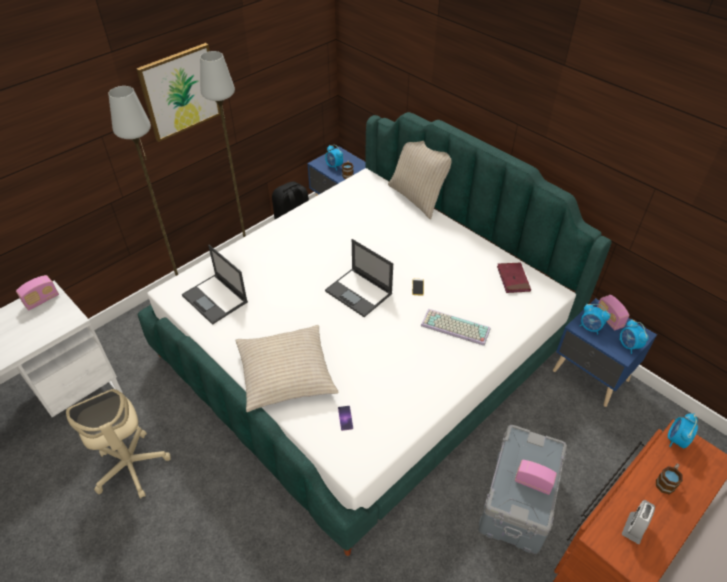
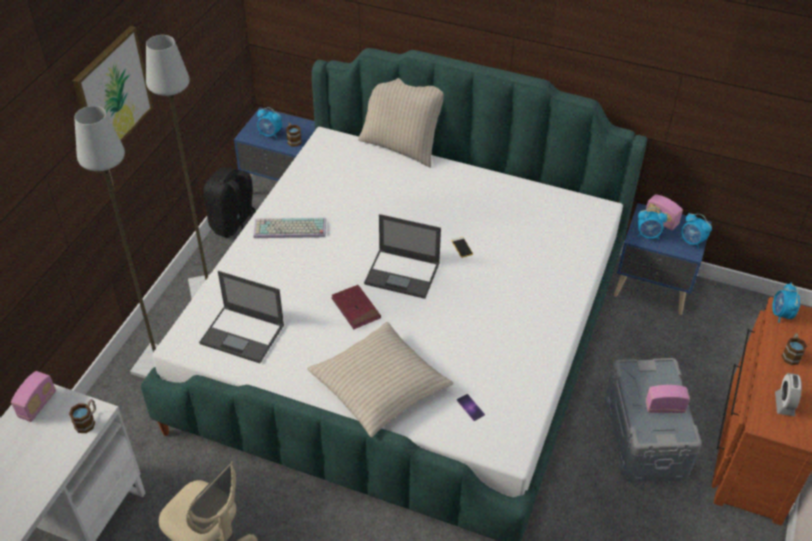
camera: 25 degrees left, 0 degrees up
(62, 323) = (87, 421): none -> mug
(454, 328) = (524, 278): keyboard -> keyboard (289, 229)
(513, 279) = (554, 208): red book -> red book (356, 308)

